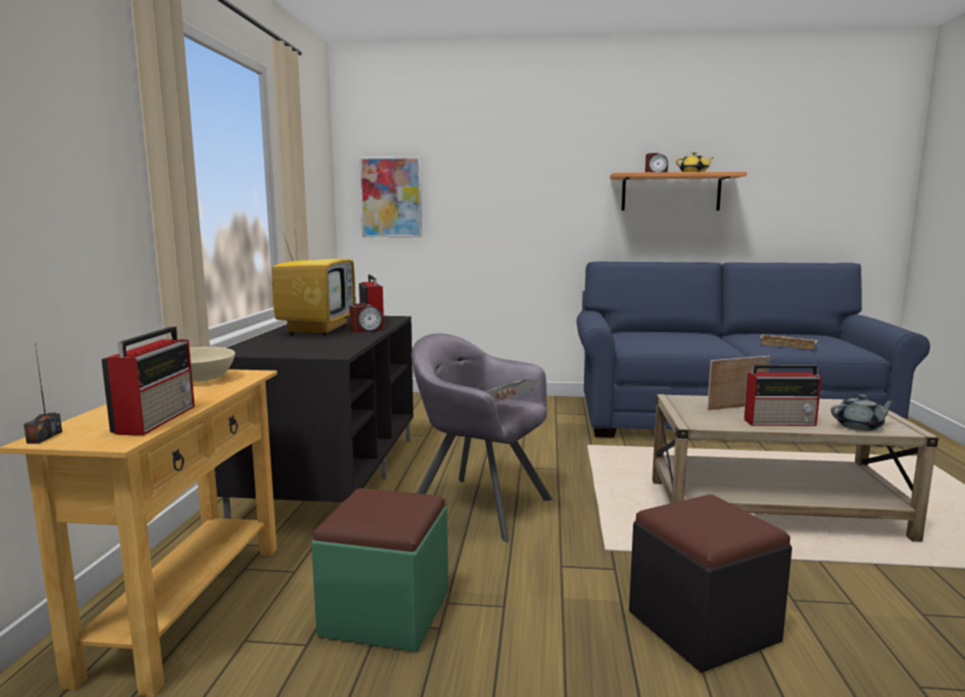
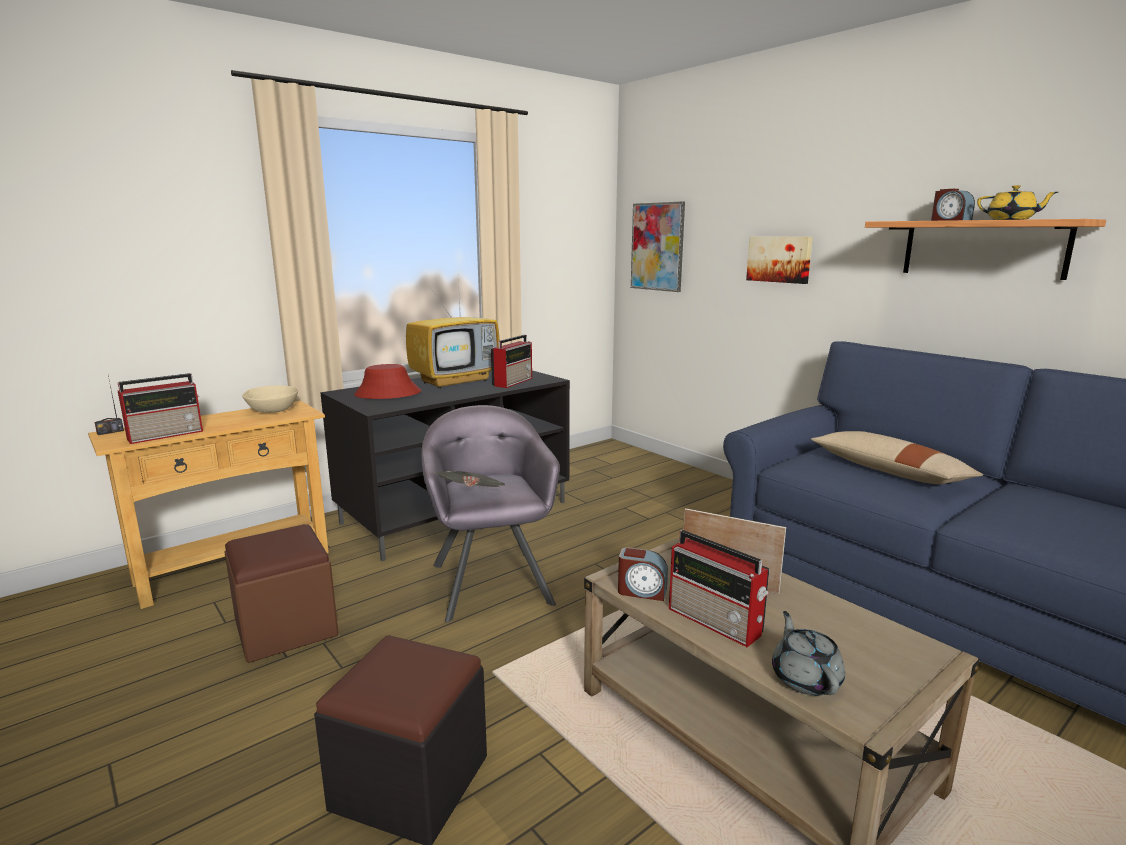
camera: 45 degrees right, 5 degrees up
(292, 345) = (387, 394): none -> red hat
(366, 330) = (479, 389): alarm clock -> alarm clock (642, 591)
(385, 613) = (286, 628): green ottoman -> brown ottoman
(521, 204) = (779, 259): none -> picture
(681, 339) = (889, 472): none -> beige pillow
(788, 345) = (1042, 527): beige tray -> none
(860, 426) = (805, 678): grey teapot -> grey teapot turned 135 degrees counterclockwise

